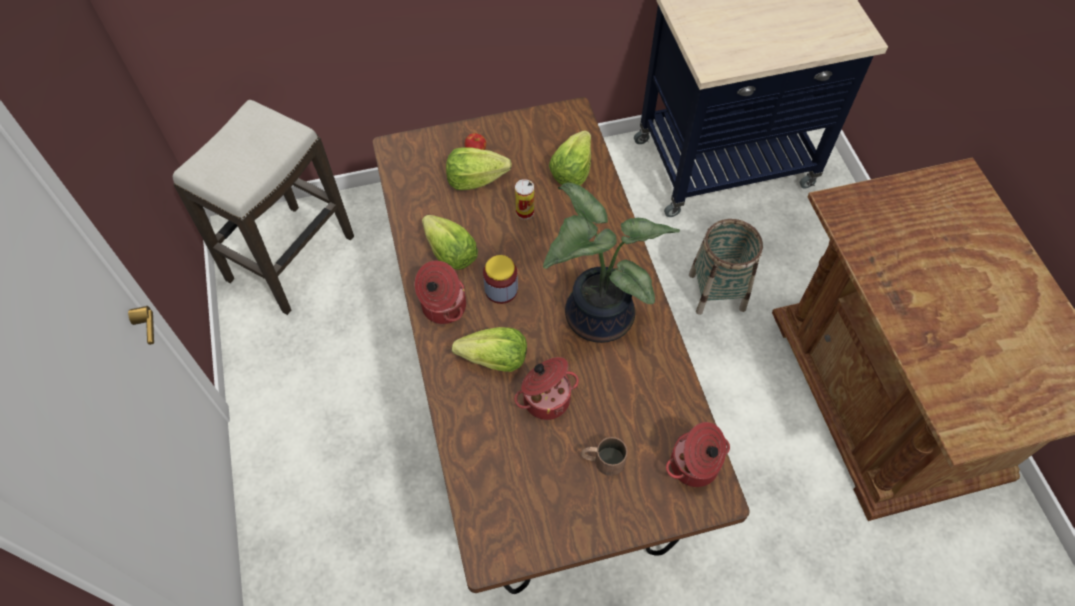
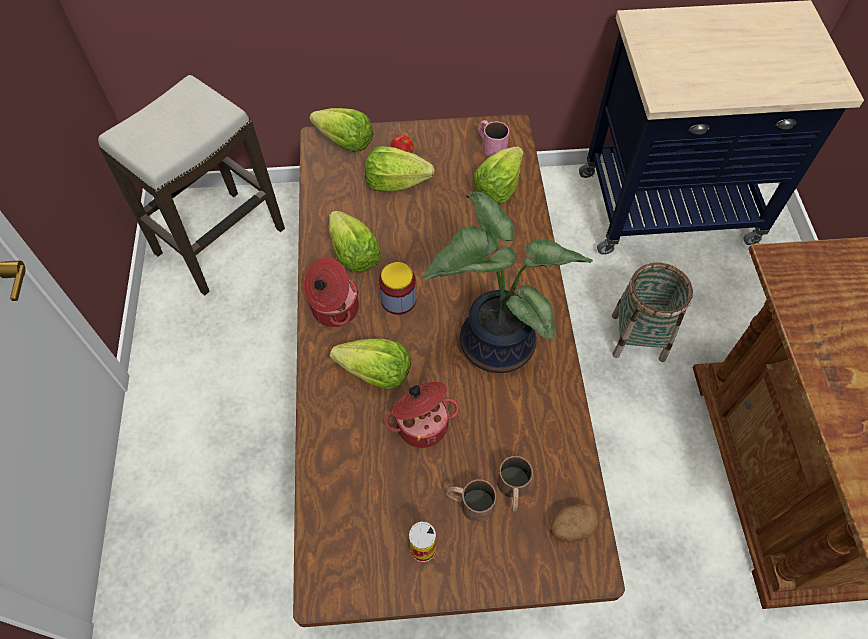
camera: 10 degrees right, 0 degrees up
(418, 147) = (345, 142): none -> lettuce
(525, 212) = (440, 222): can -> can (423, 549)
(557, 130) = (490, 144): none -> pink mug
(638, 443) = (513, 490): none -> brown mug
(695, 466) = (571, 527): cooking pot -> potato

